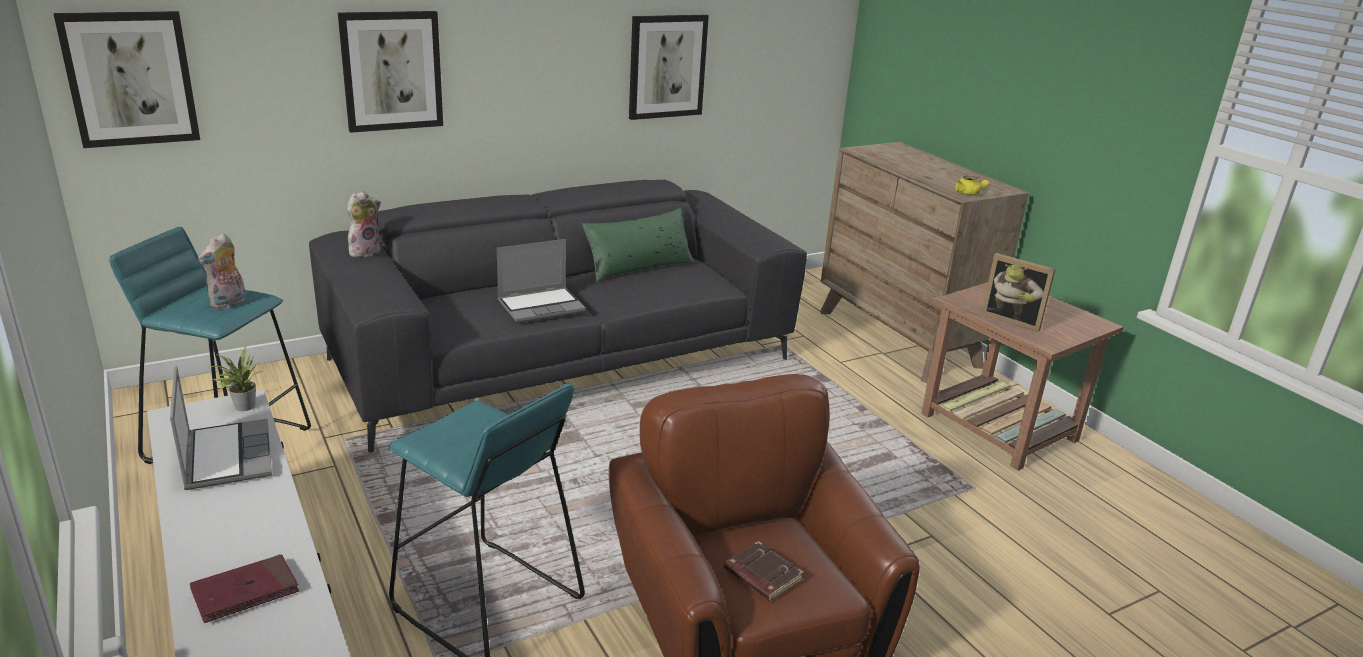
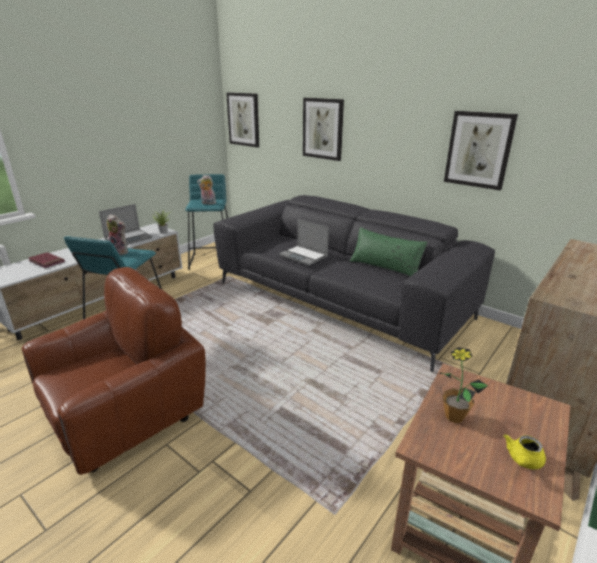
camera: 70 degrees right, 0 degrees up
(365, 251) = (277, 207): plush toy -> plush toy (121, 252)
(761, 576) = (82, 372): brown book -> none
(969, 194) = (564, 298): yellow teapot -> yellow teapot (522, 461)
(1012, 319) = (454, 416): picture frame -> potted plant

